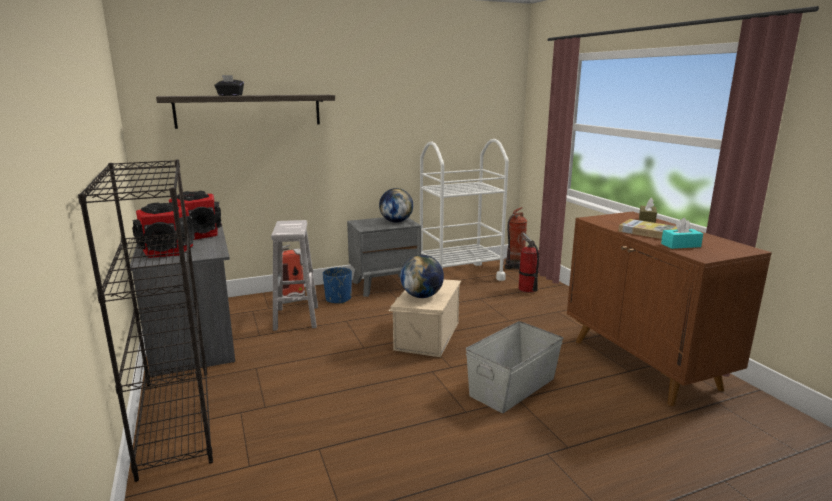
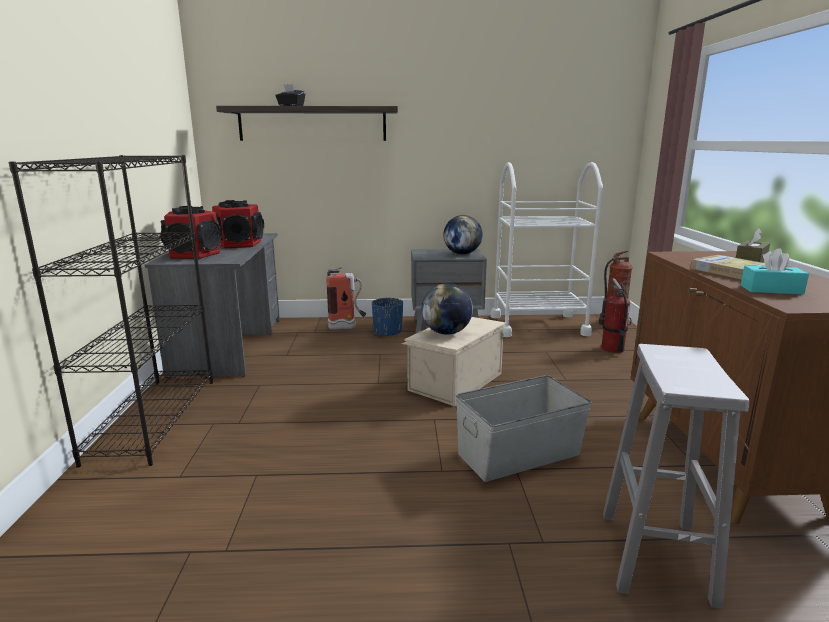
camera: 20 degrees right, 0 degrees up
(296, 318) = (333, 345): white stool -> white stool (657, 558)

